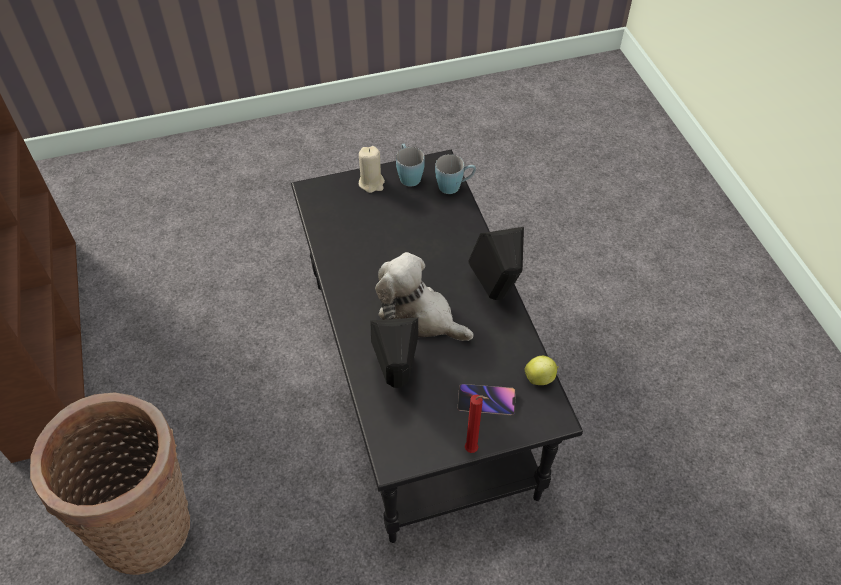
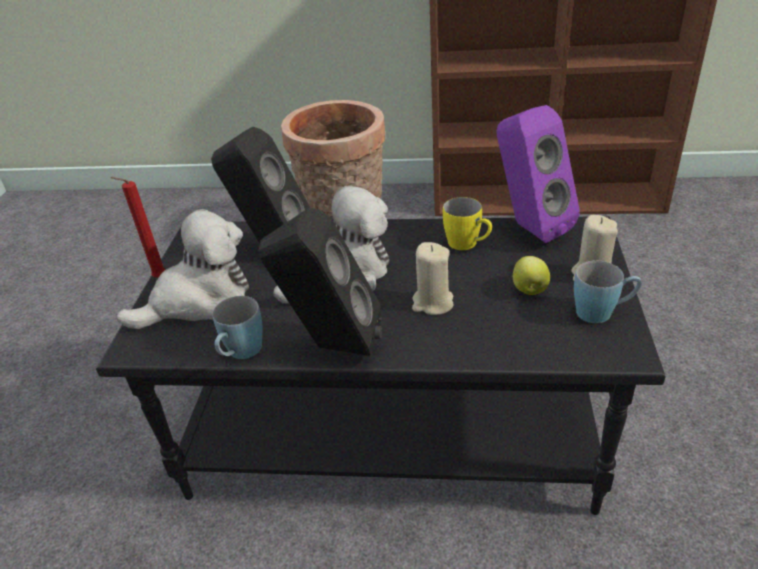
camera: 115 degrees right, 15 degrees down
(320, 222) = (528, 227): none -> purple speaker
(354, 251) = (468, 245): none -> yellow mug
(431, 255) = (432, 303): none -> beige candle
(454, 186) = (565, 355): blue mug -> blue mug (241, 353)
(486, 401) = (199, 300): phone -> plush toy
(540, 378) = (186, 350): apple -> apple (529, 290)

